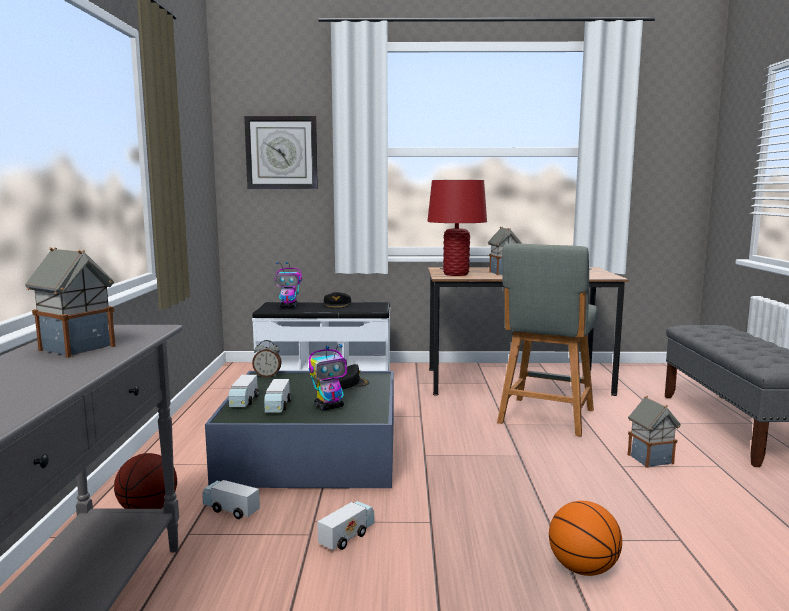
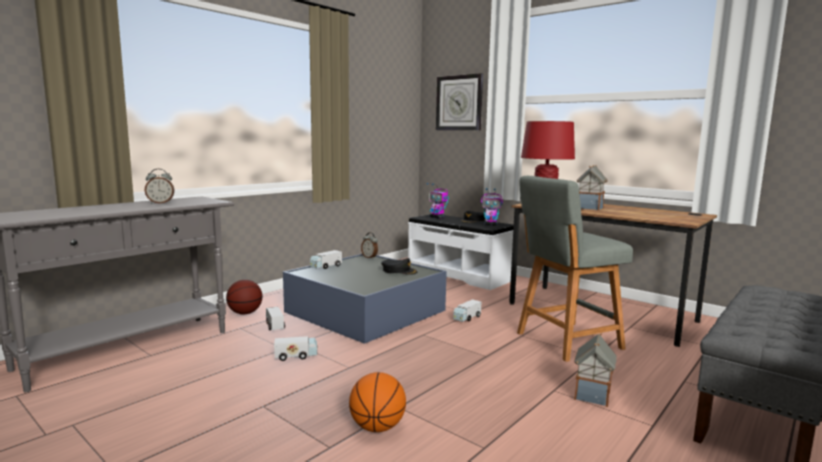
camera: 40 degrees right, 0 degrees up
(76, 348) = (160, 203): toy house -> alarm clock
(277, 407) = (334, 273): toy truck -> toy truck (467, 318)
(329, 407) = (359, 280): toy robot -> toy robot (490, 225)

